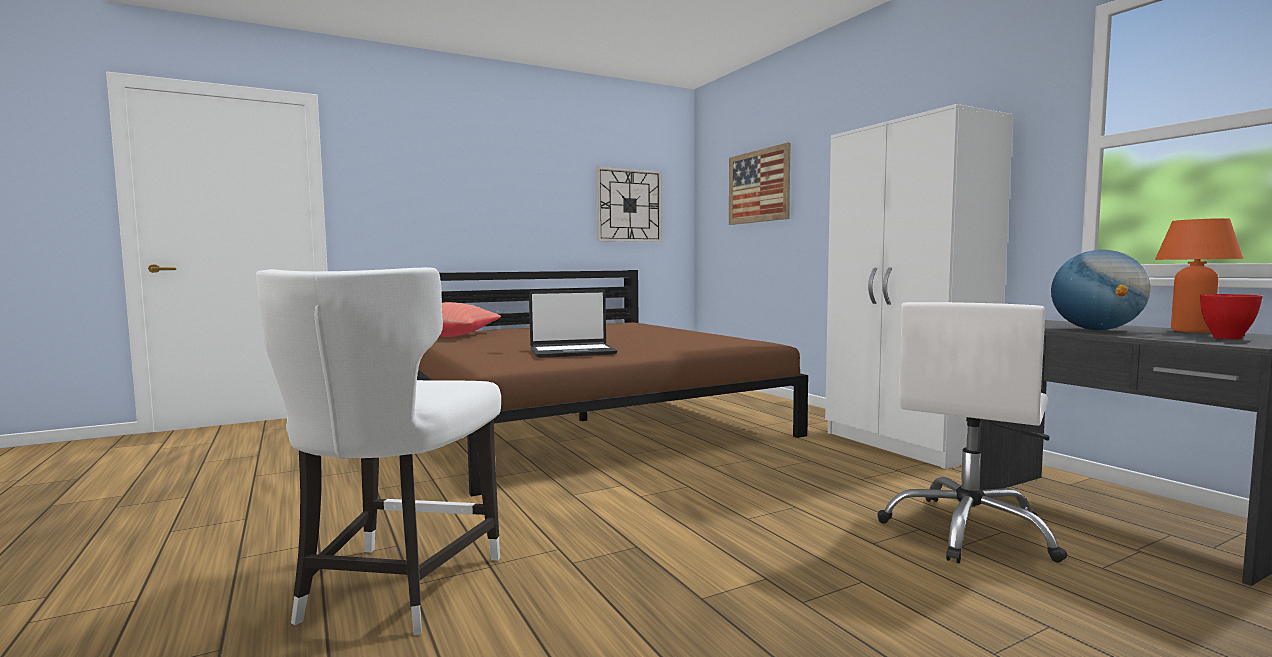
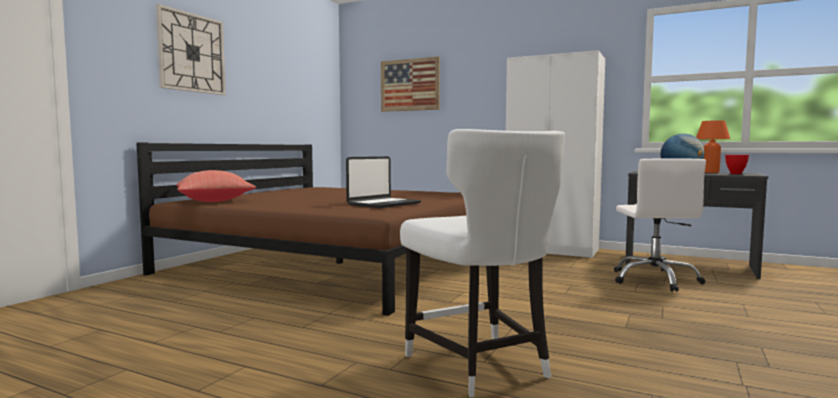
camera: 35 degrees left, 0 degrees up
(629, 205) = (303, 91): wall clock -> wall clock (192, 53)

